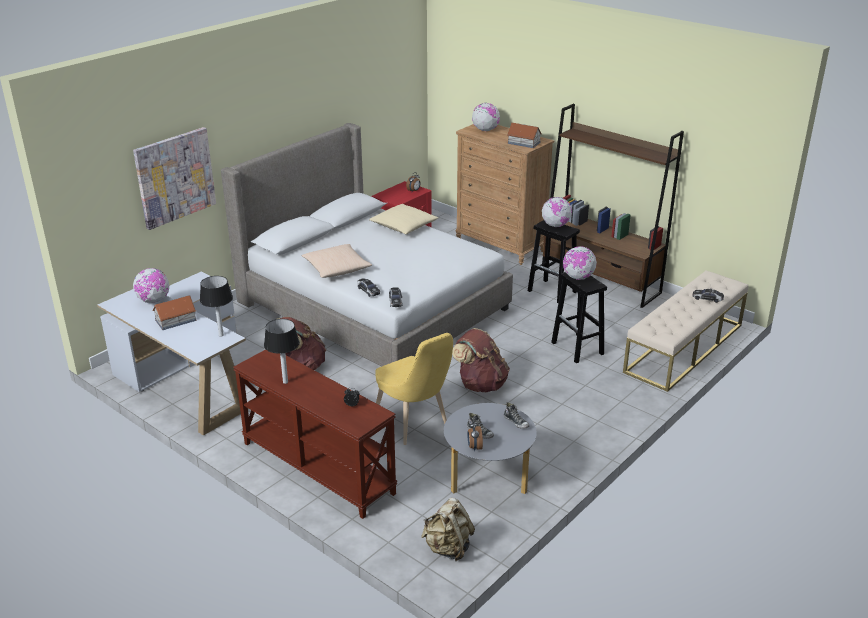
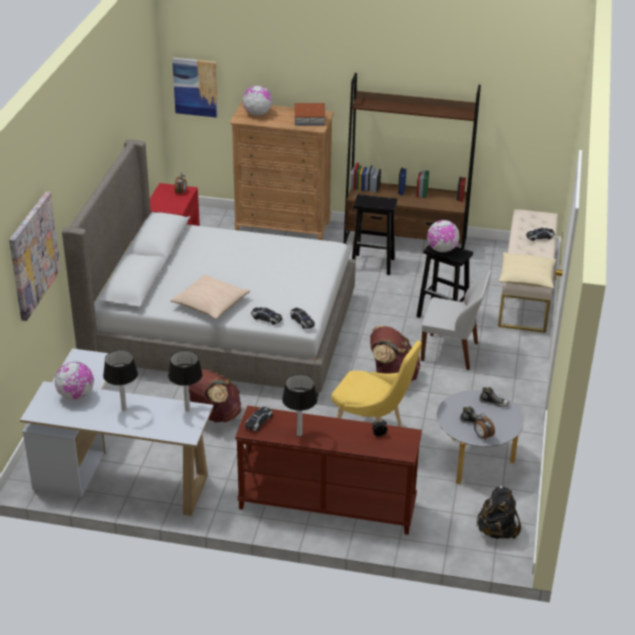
camera: 30 degrees left, 5 degrees up
(175, 320) = (123, 409): toy house -> table lamp
(264, 361) = (258, 422): none -> toy car
(404, 226) = (226, 238): beige pillow -> beige pillow (526, 278)
(448, 548) = (497, 531): beige backpack -> black backpack
(450, 101) = (195, 87): none -> picture
(555, 225) = (373, 200): globe -> none
(556, 380) = (451, 352): none -> white chair

